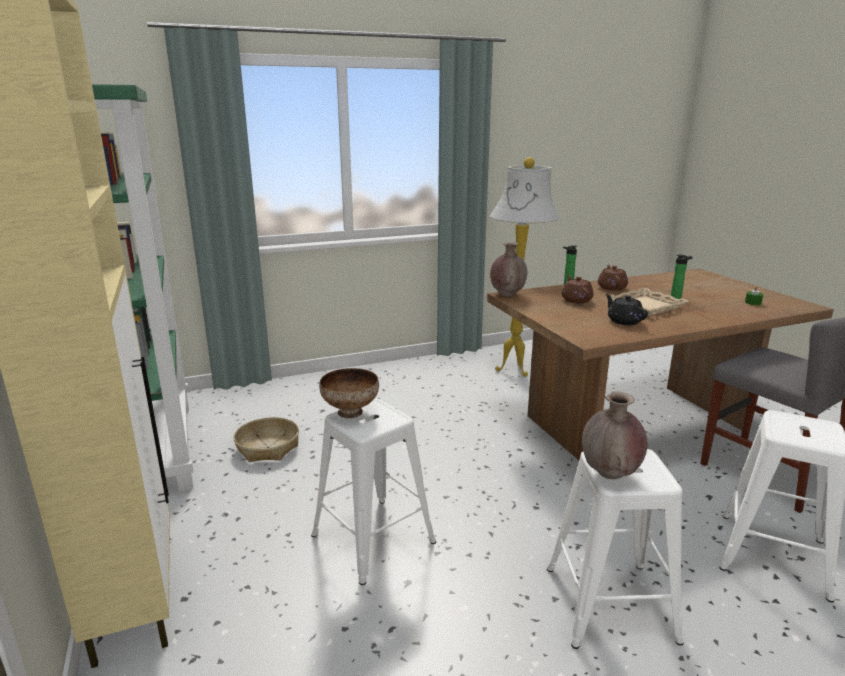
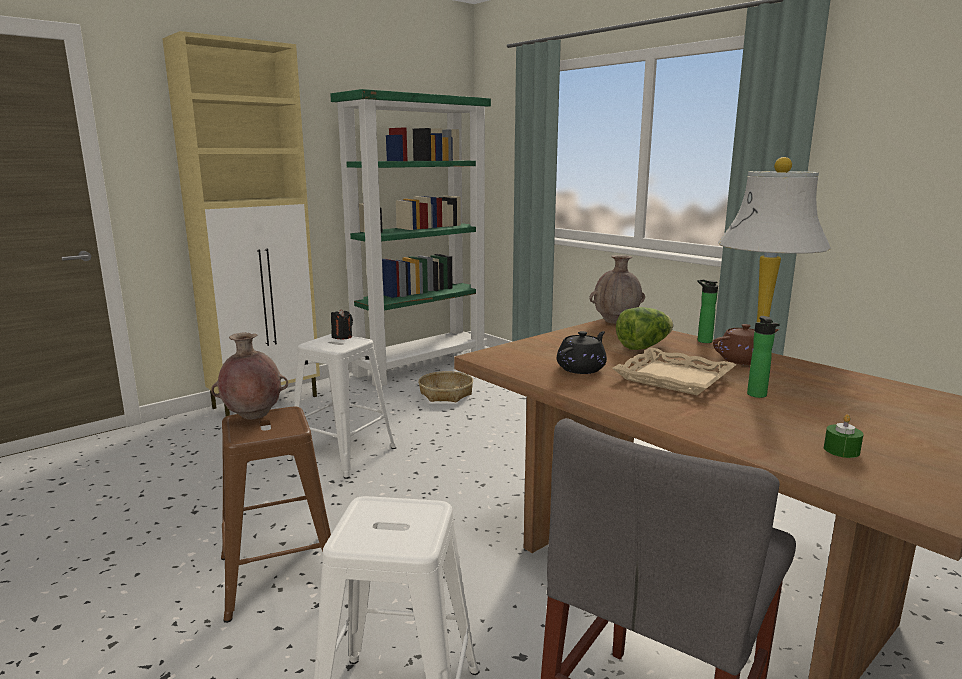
camera: 70 degrees right, 5 degrees down
(351, 412) = (342, 337): bowl -> black candle
(576, 300) = (643, 347): brown teapot -> lettuce
(609, 604) = (278, 574): white stool -> brown stool

